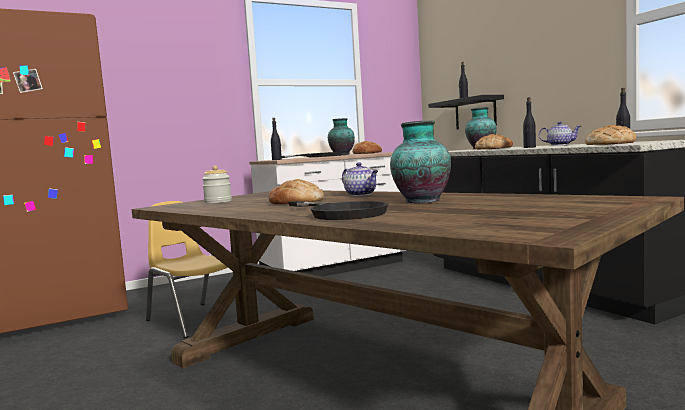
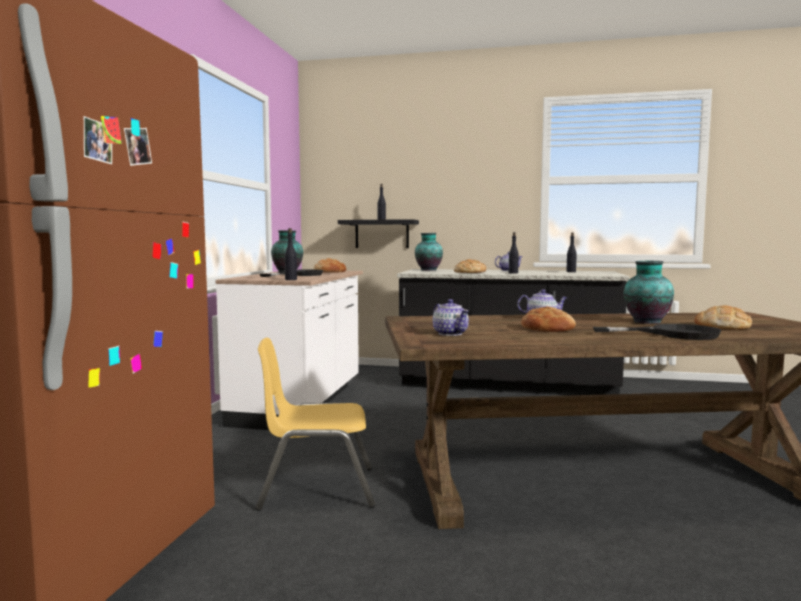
camera: 50 degrees left, 0 degrees up
(218, 202) = (450, 333): jar -> teapot
(610, 144) = (587, 274): bread -> bread (722, 326)

